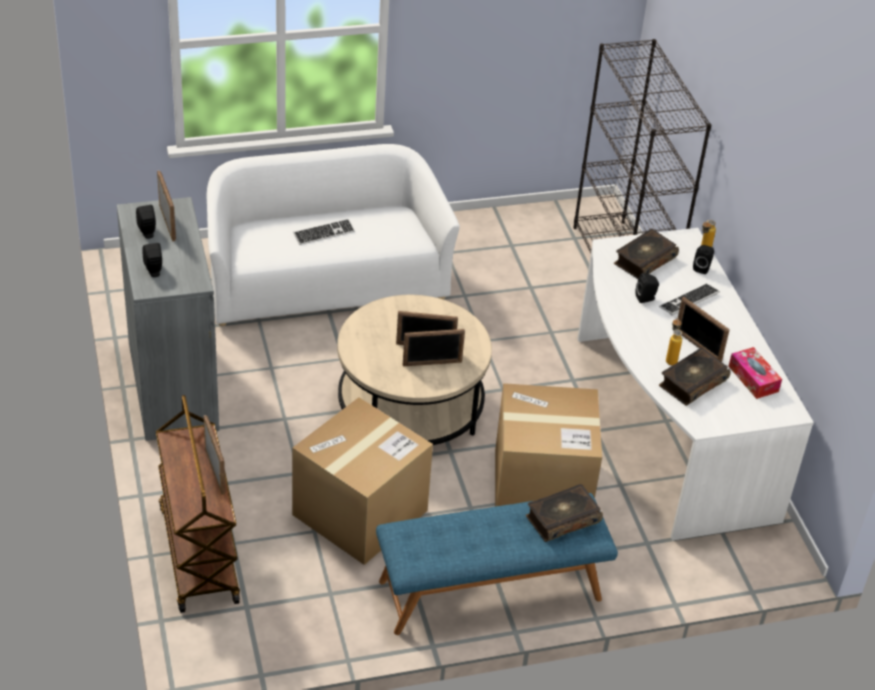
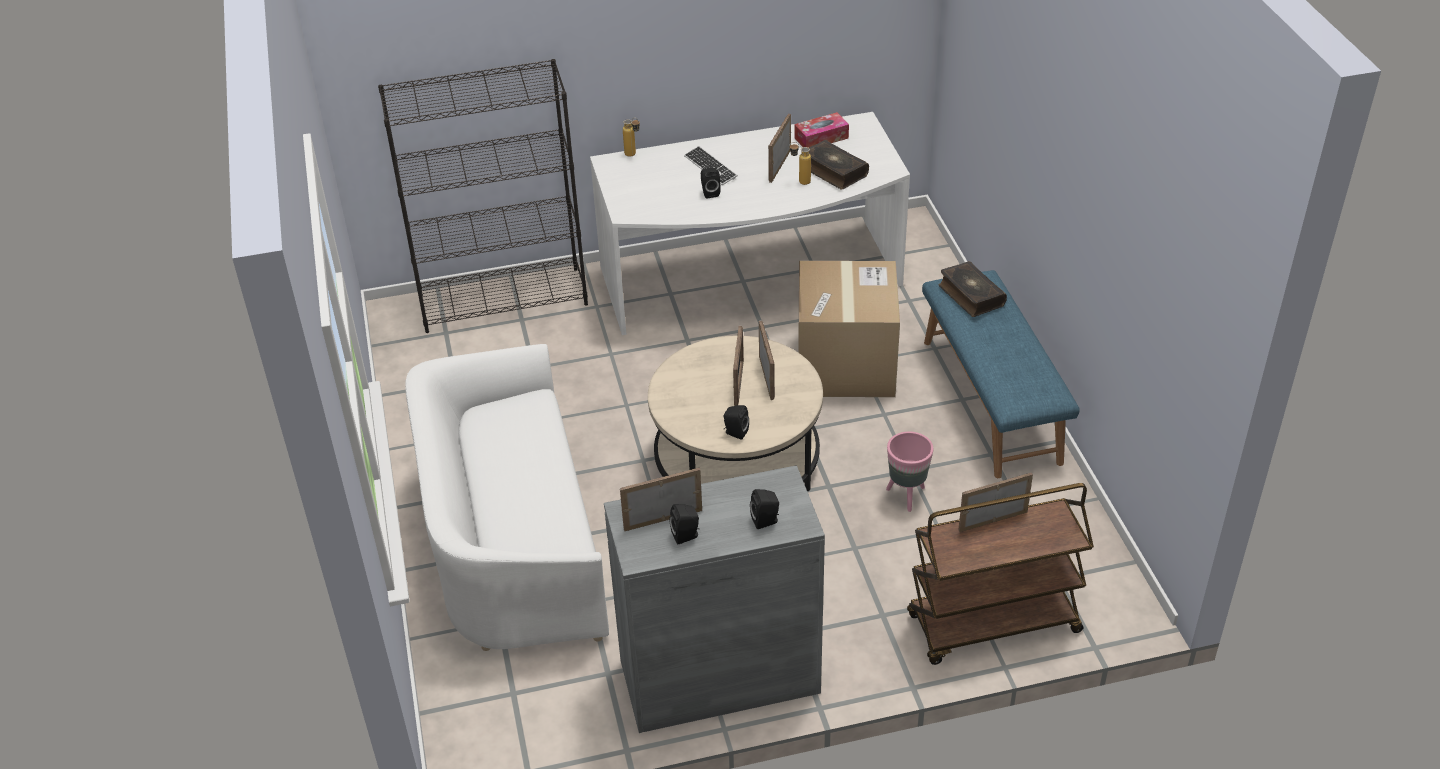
camera: 85 degrees left, 0 degrees up
(324, 233) = (520, 480): keyboard -> none
(360, 513) = (906, 495): cardboard box -> pink planter
(644, 260) = (648, 191): book -> none
(697, 346) = (779, 166): picture frame -> picture frame turned 150 degrees clockwise
(702, 268) = (657, 157): black speaker -> black speaker (735, 432)

